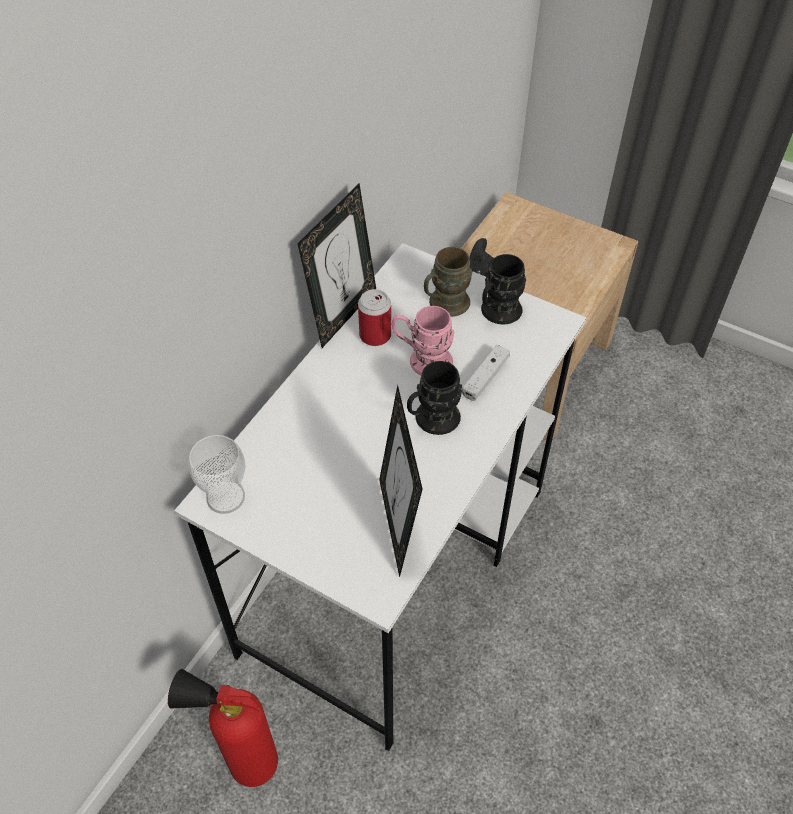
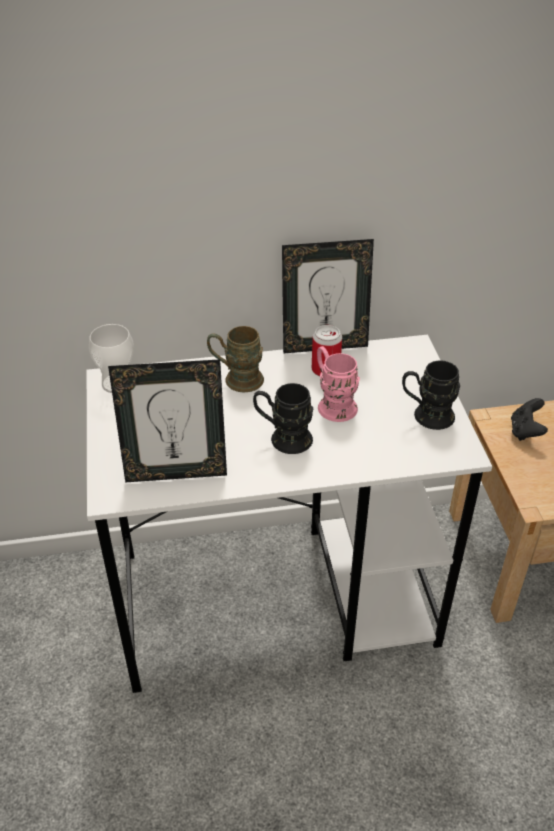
camera: 50 degrees right, 10 degrees down
(243, 762) = (59, 613): fire extinguisher -> none
(398, 525) = (176, 472): picture frame -> picture frame turned 135 degrees counterclockwise
(444, 306) = (396, 385): brown mug -> brown mug (236, 379)
(485, 377) = (357, 443): white game controller -> none

